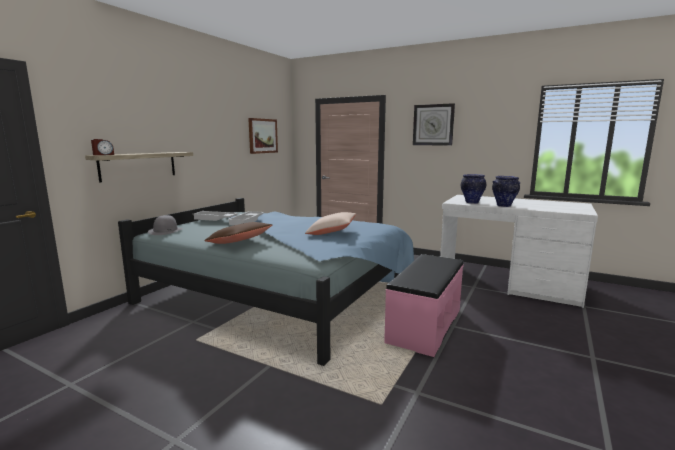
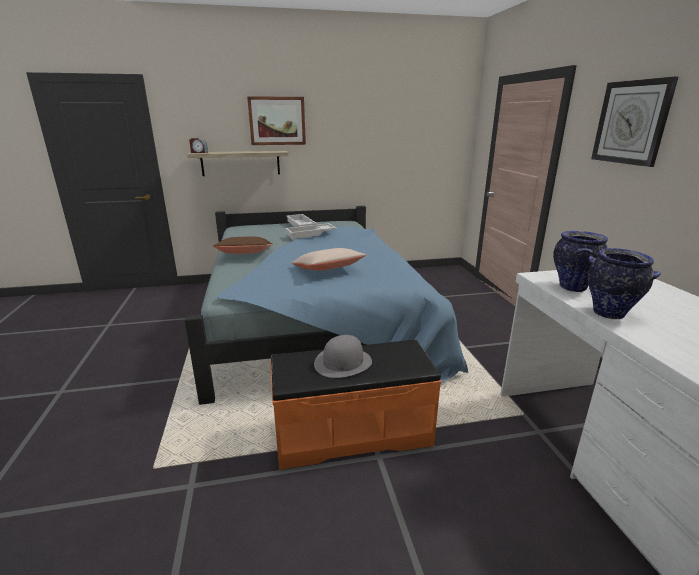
camera: 50 degrees right, 10 degrees up
(165, 231) = (245, 228): grey hat -> grey hat (343, 362)
(262, 136) = (414, 132): picture -> picture (277, 121)
(424, 325) = (351, 432): pink bench -> orange bench

